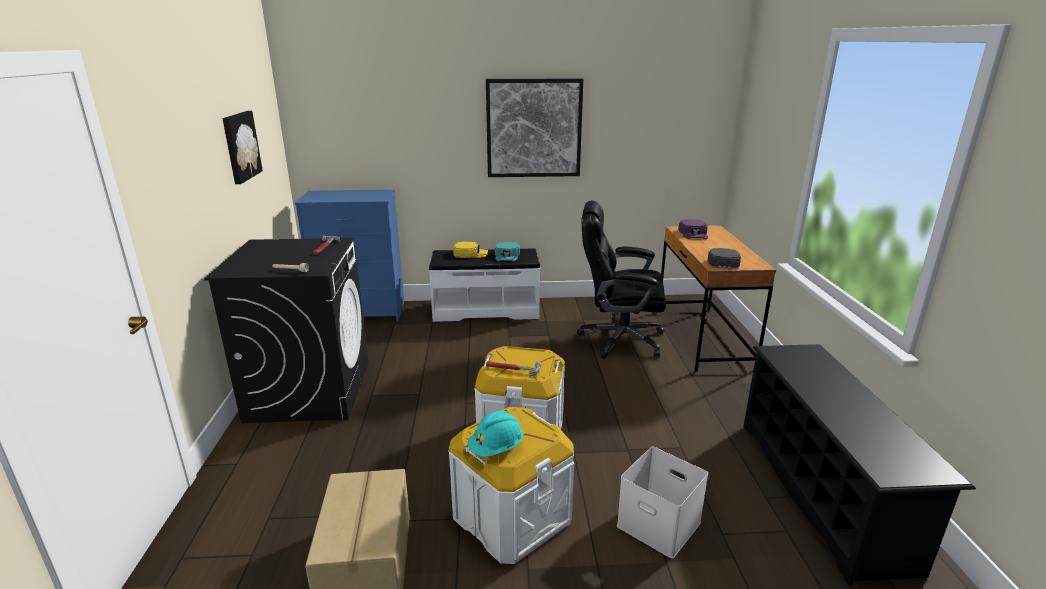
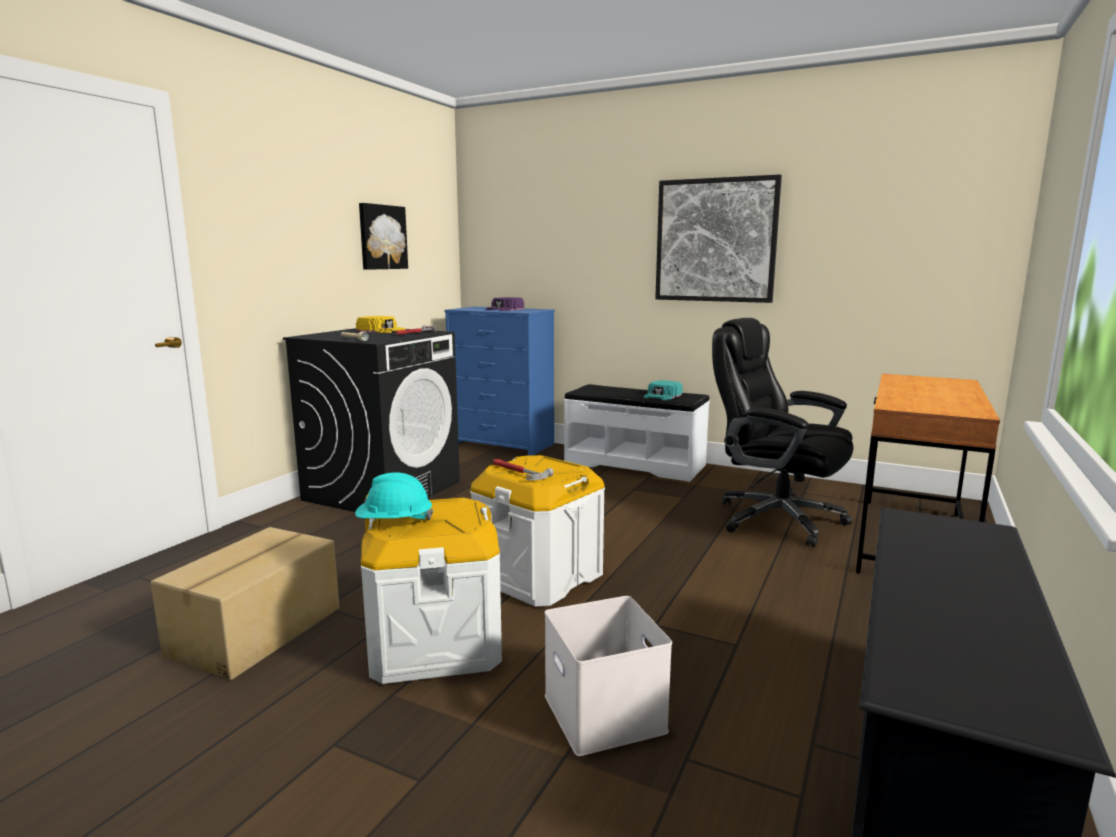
camera: 30 degrees right, 10 degrees down
(470, 253) = (623, 390): yellow cap -> yellow cap (381, 330)
(693, 233) = (914, 381): purple cap -> purple cap (505, 309)
(722, 261) = (914, 404): black cap -> none

